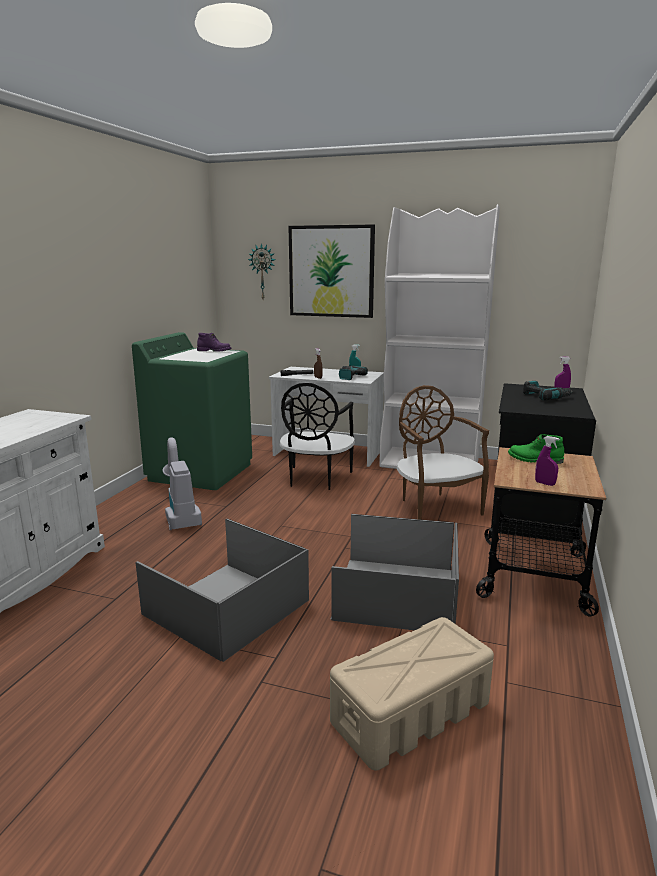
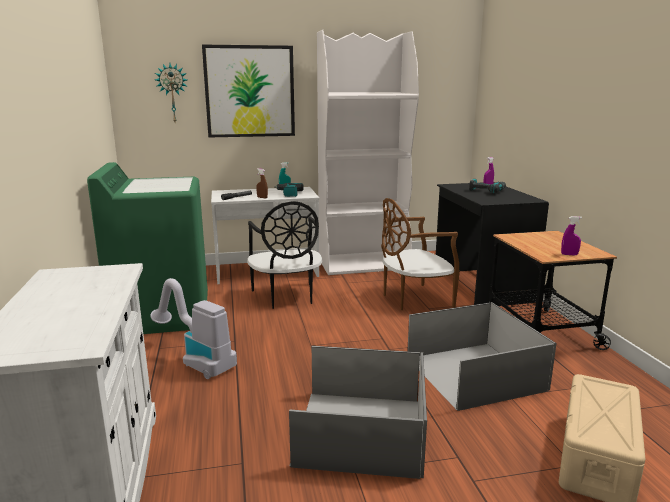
camera: 30 degrees left, 0 degrees up
(214, 351) = (165, 180): purple boot -> none
(435, 507) = (414, 299): brown chair -> brown chair turned 60 degrees counterclockwise
(534, 460) = (532, 239): green boot -> none

